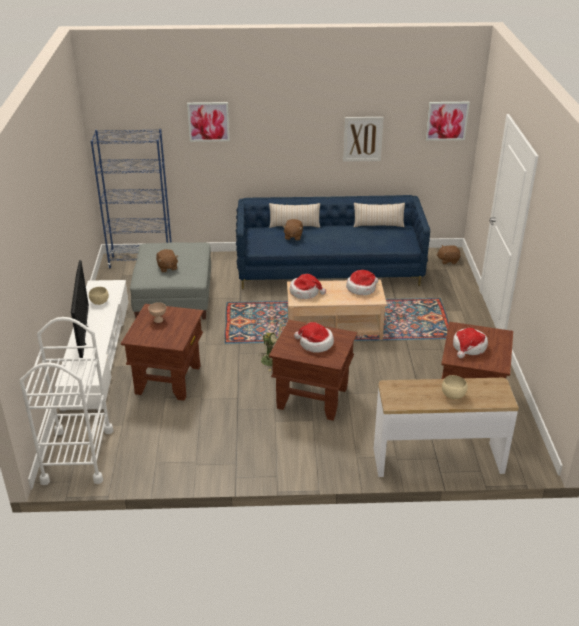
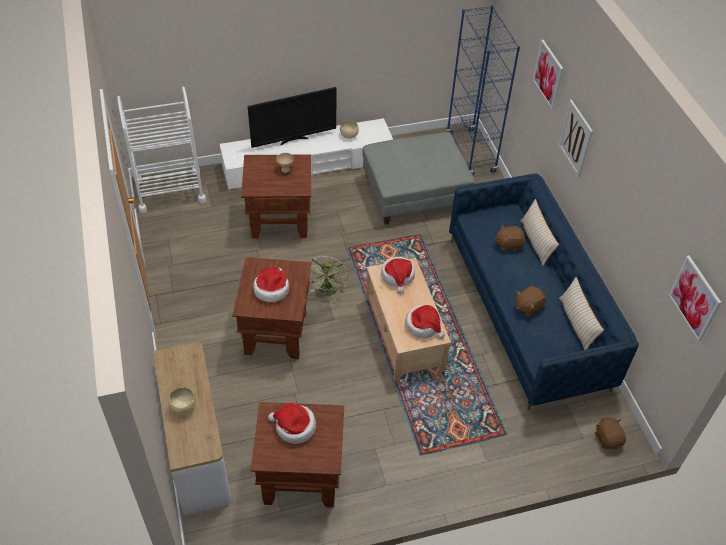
camera: 75 degrees right, 15 degrees up
(167, 267) = (403, 159): brown plush toy -> brown plush toy (528, 307)
(362, 139) = (628, 226): picture -> picture (575, 138)

